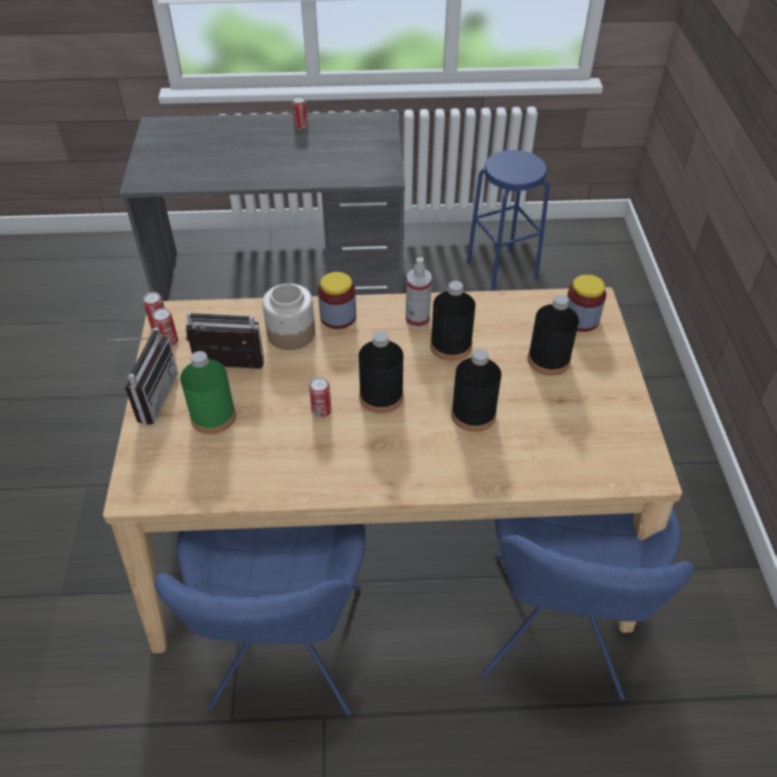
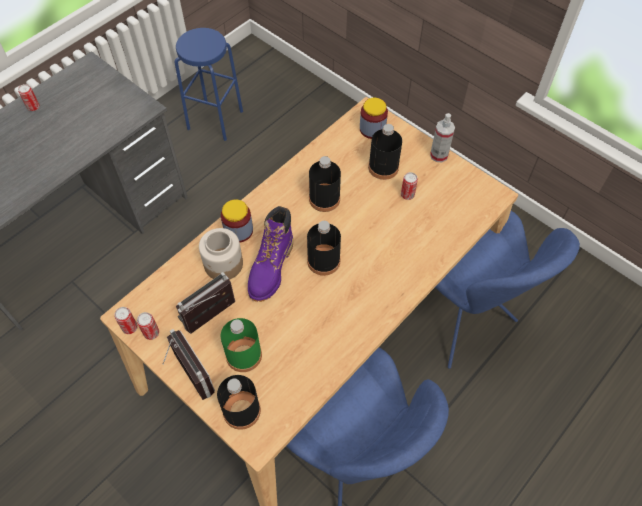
camera: 45 degrees left, 10 degrees up
(321, 411) = (302, 297): can -> can (407, 195)
(326, 367) = (271, 268): none -> purple boot
(417, 319) = (287, 196): spray bottle -> spray bottle (439, 155)
(473, 414) = (382, 231): black bottle -> black bottle (241, 410)

